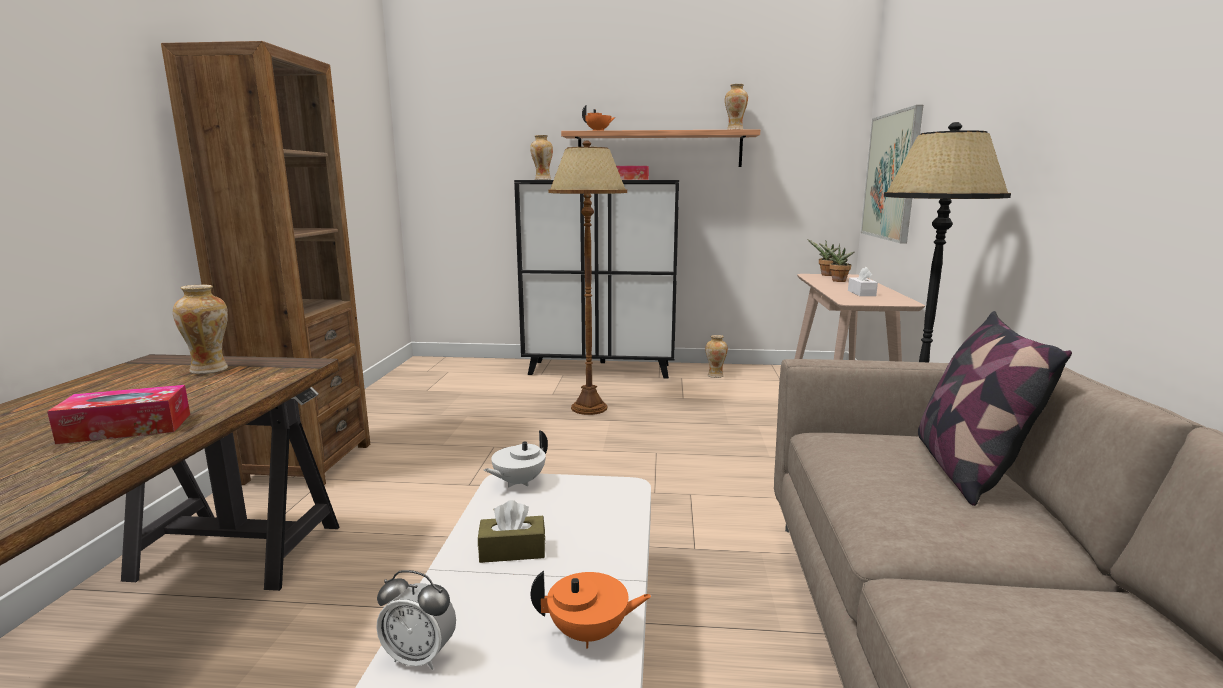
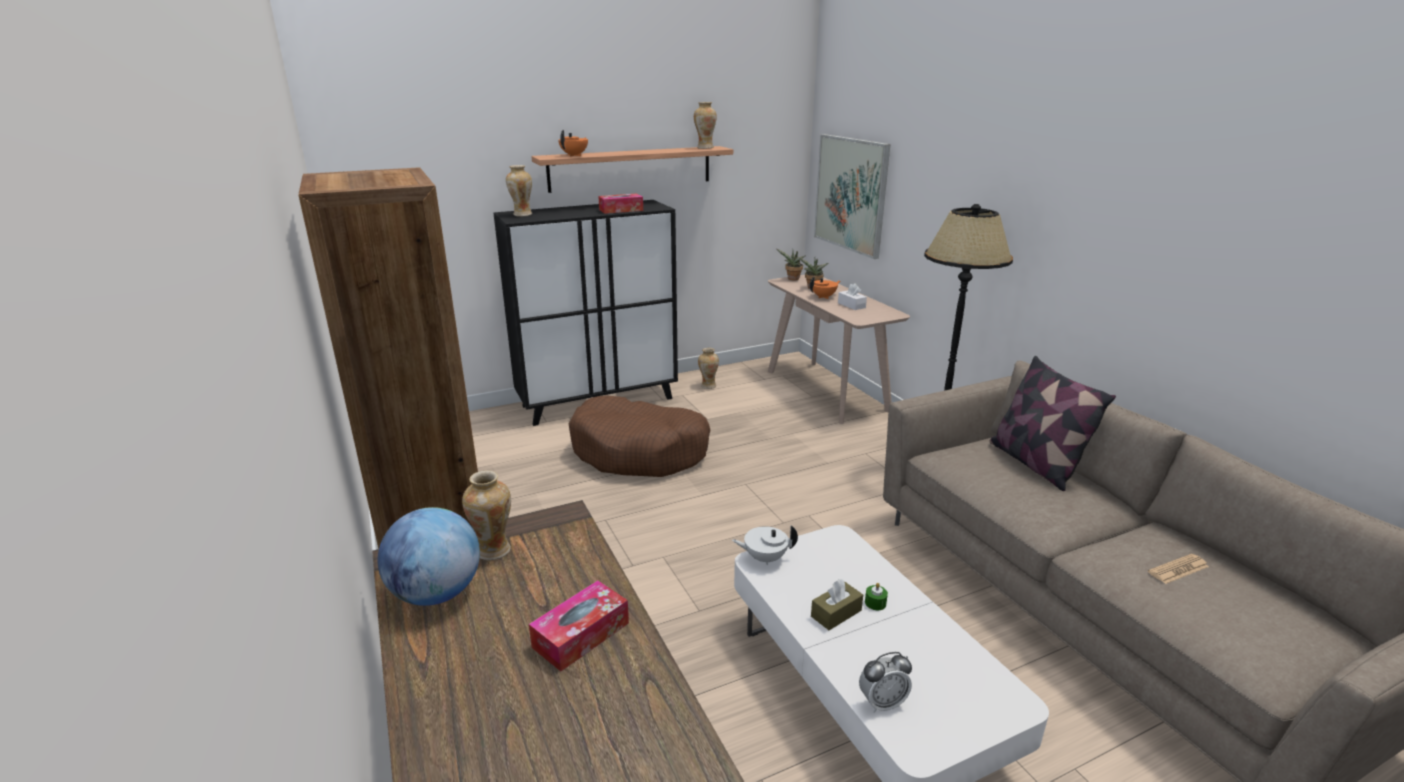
camera: 30 degrees left, 10 degrees up
(119, 381) = (437, 593): none -> globe
(518, 482) = (764, 558): white teapot -> white teapot turned 75 degrees clockwise
(571, 557) = (875, 603): none -> green candle
(589, 408) = (640, 452): brown floor lamp -> brown dog bed
(589, 633) = (946, 647): orange teapot -> orange teapot (824, 297)
(1087, 661) = (1178, 569): none -> newspaper

